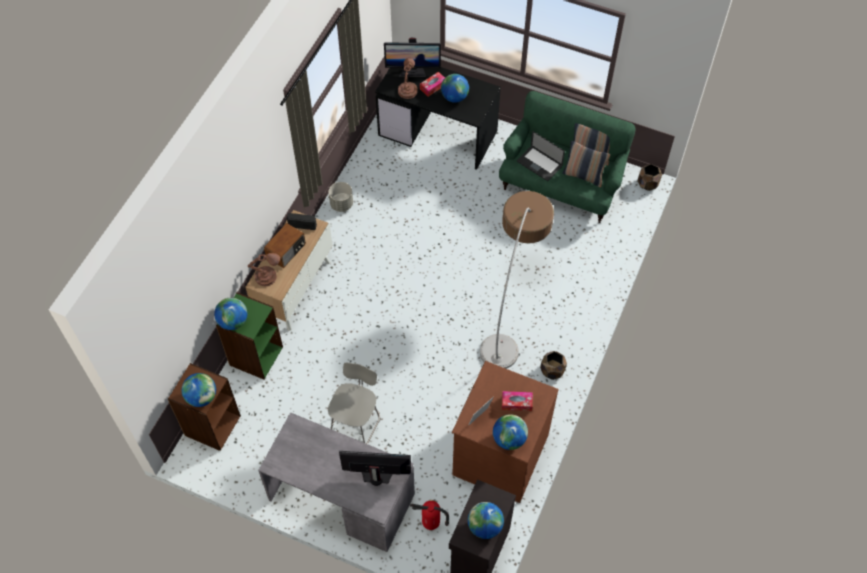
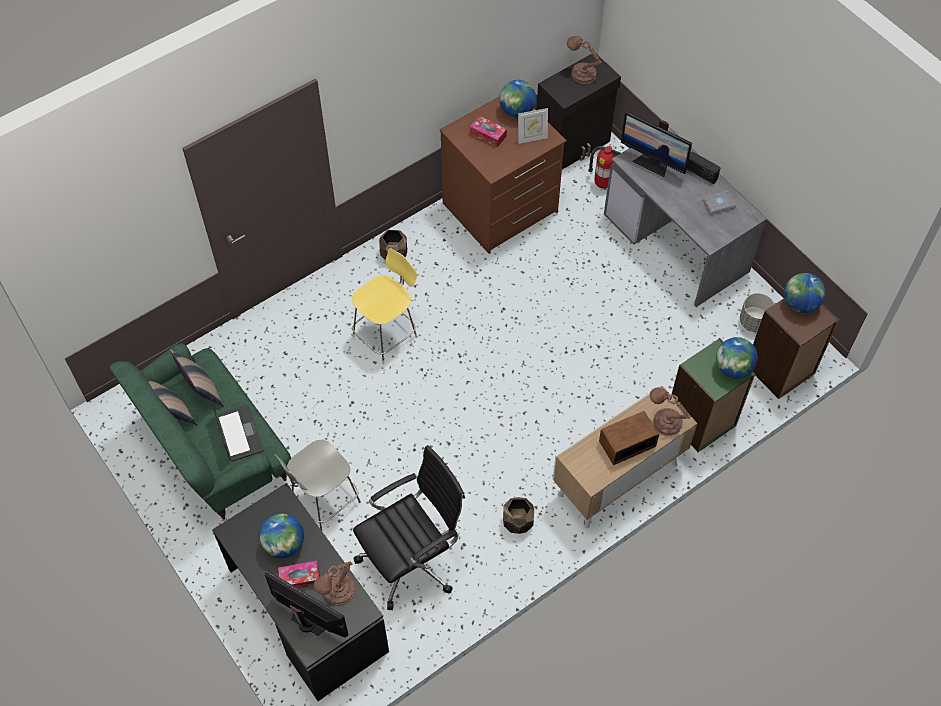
camera: 150 degrees left, 0 degrees up
(302, 225) = (590, 468): radio -> radio (701, 173)
(303, 465) = (719, 203): none -> grey book
(341, 204) = (500, 567): grey planter -> grey planter (754, 322)
(356, 427) = (627, 296): grey stool -> grey stool (323, 501)
(396, 184) = (412, 560): none -> black office chair
(484, 526) = (581, 74): globe -> brown table lamp
(511, 308) = (386, 335): floor lamp -> yellow stool
(648, 184) = (116, 397): brown planter -> brown planter (518, 521)

